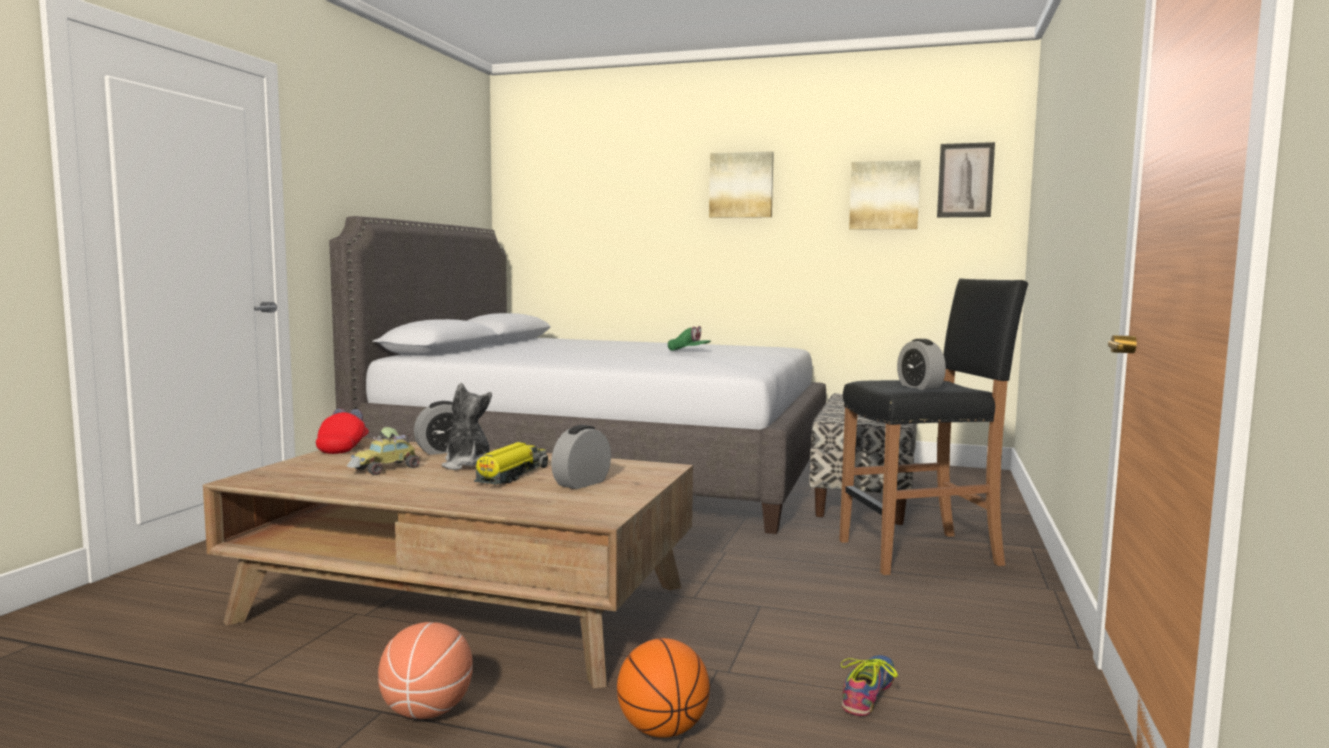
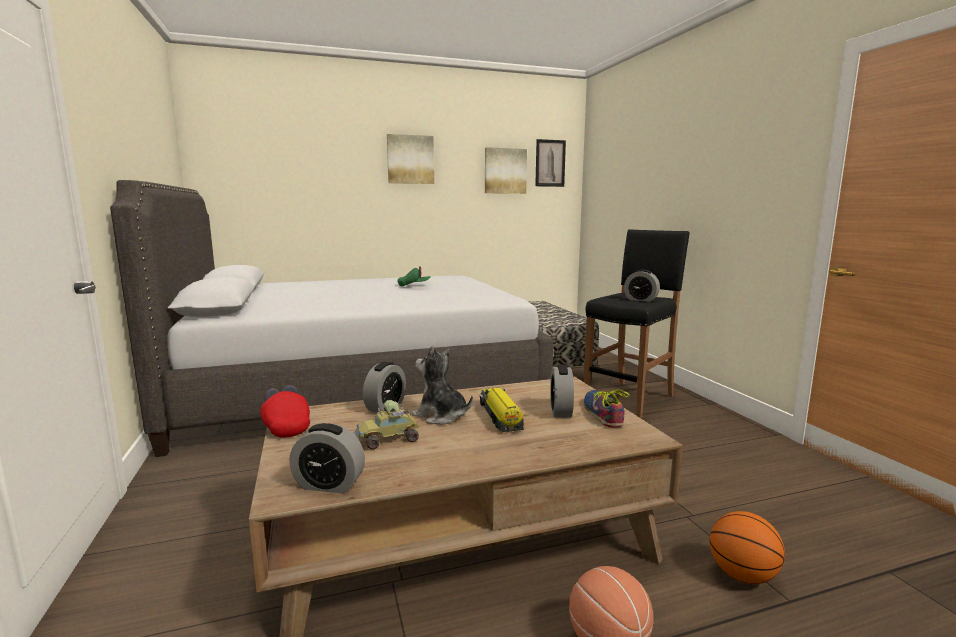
camera: 35 degrees left, 5 degrees up
(281, 481) = (329, 485): none -> alarm clock
(385, 469) = (388, 439): toy car -> toy car turned 60 degrees clockwise
(867, 692) = (764, 498): shoe -> shoe (602, 413)

